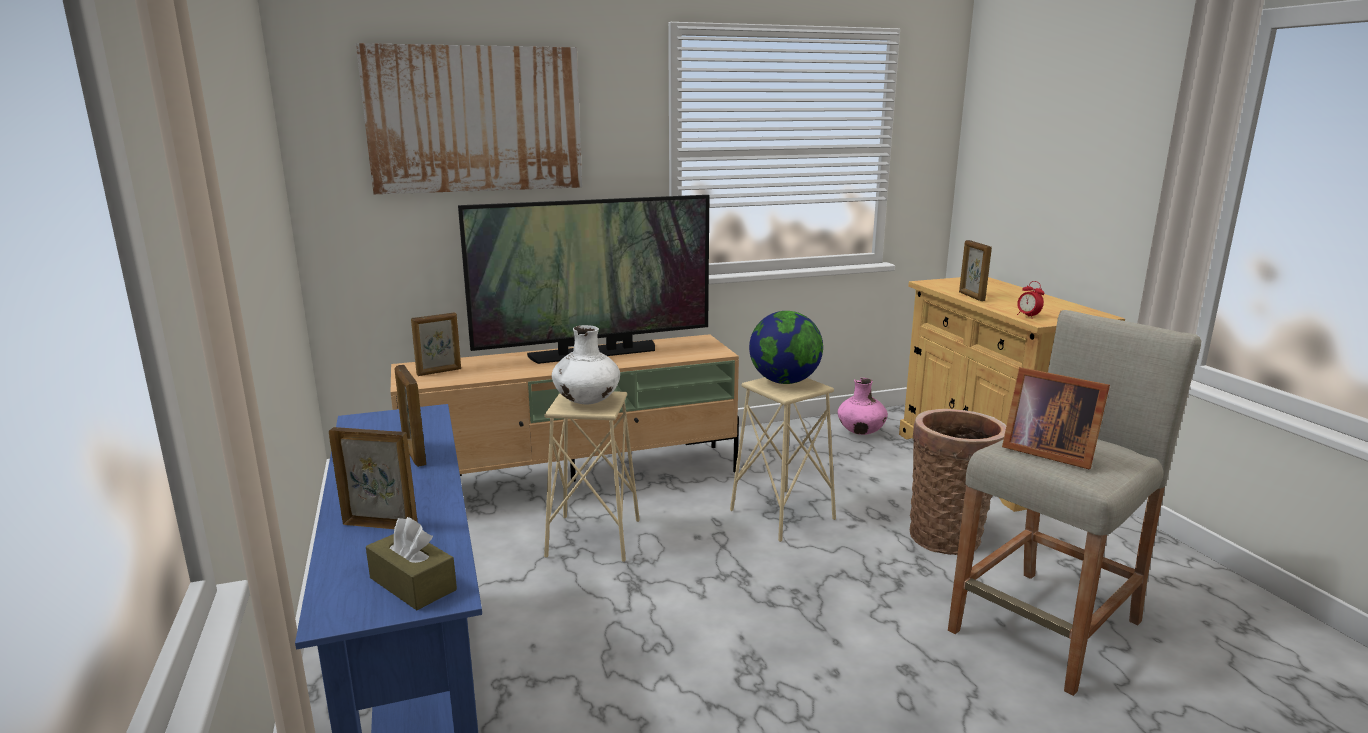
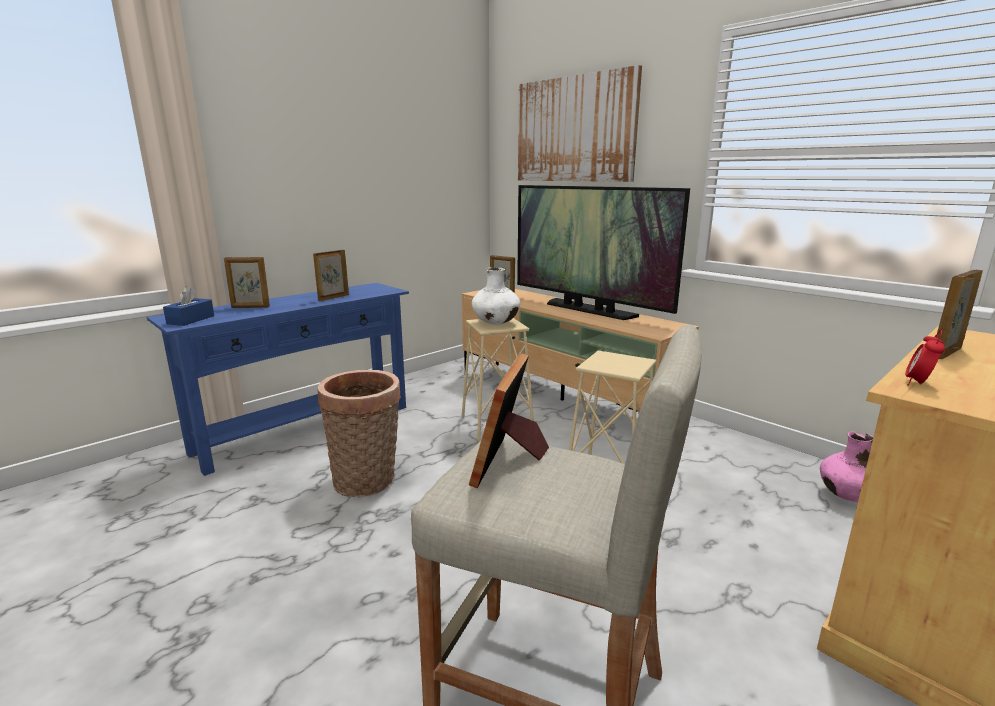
camera: 65 degrees right, 0 degrees up
(381, 525) = (250, 307): picture frame -> picture frame turned 105 degrees clockwise
(413, 584) = (191, 320): brown tissue box -> blue tissue box
(784, 382) = (622, 361): globe -> none
(948, 535) = (682, 592): basket -> basket (367, 482)

